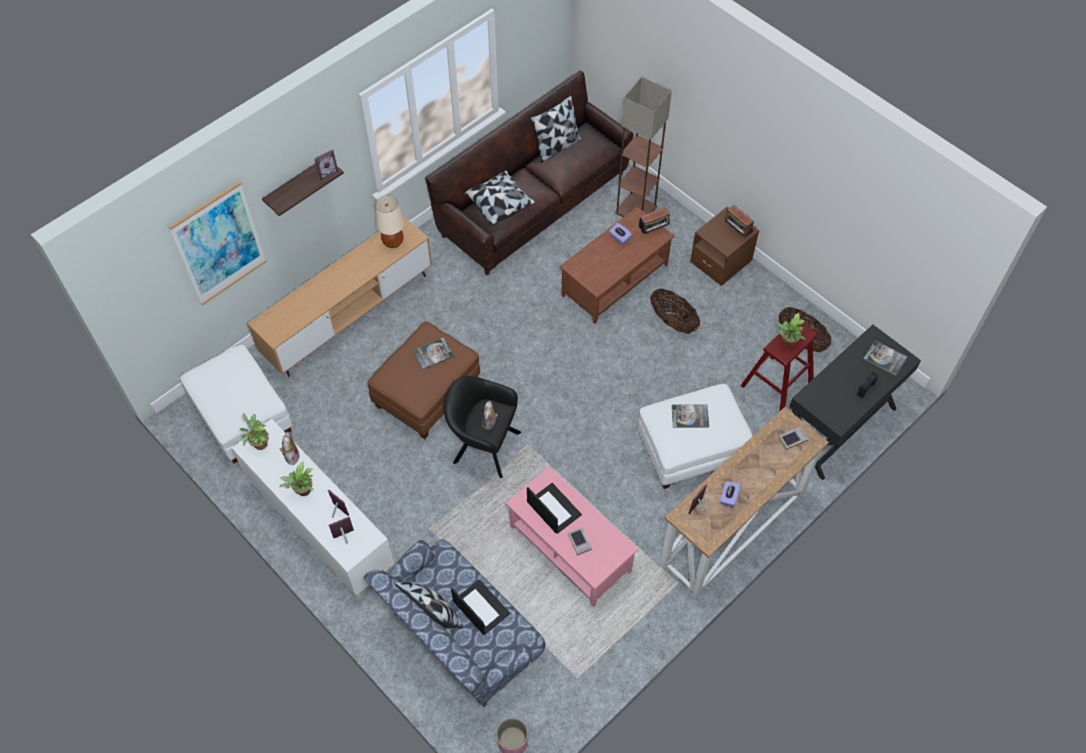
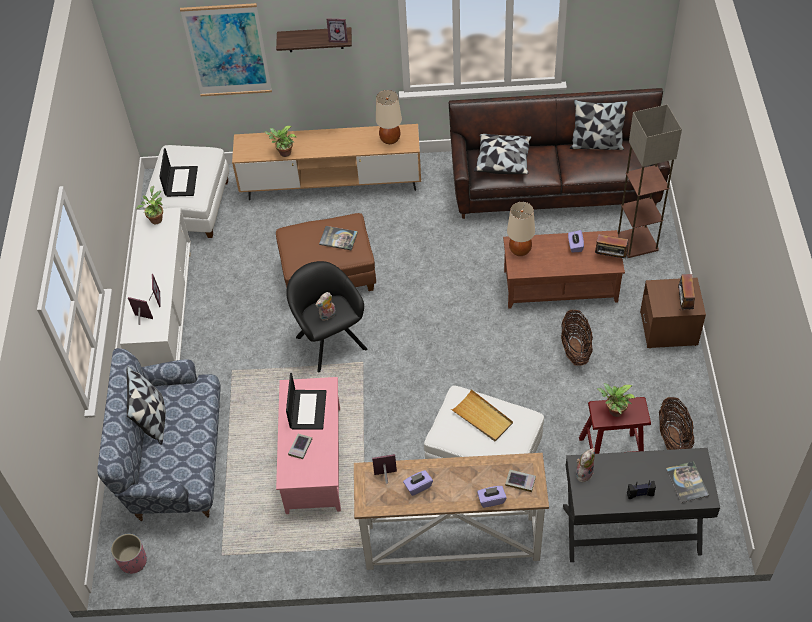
camera: 45 degrees right, 5 degrees down
(291, 456) = (166, 241): plush toy -> plush toy (583, 472)
(303, 492) = (148, 270): potted plant -> potted plant (283, 153)
(480, 607) = (187, 440): laptop -> laptop (181, 181)
(583, 268) = (520, 250): none -> beige table lamp
(690, 416) = (482, 417): book -> beige tray
(787, 467) = (491, 500): none -> purple tissue box

